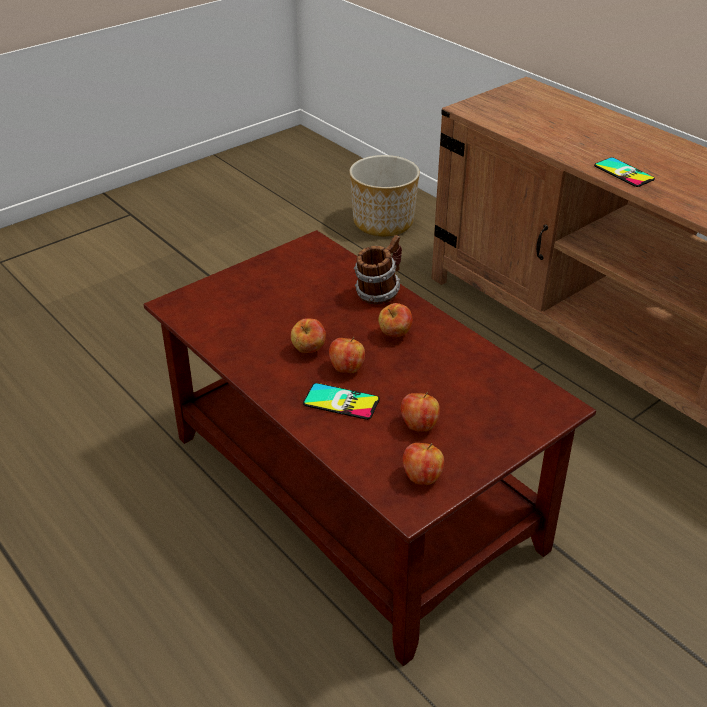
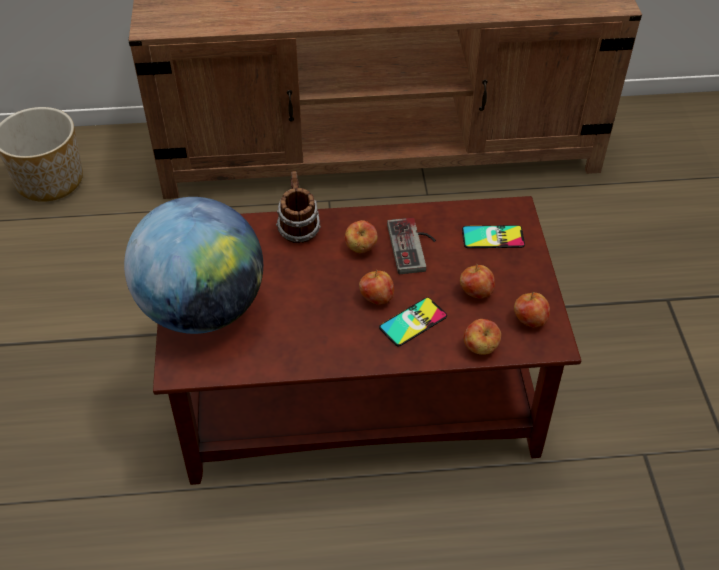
camera: 55 degrees left, 10 degrees up
(243, 288) = (203, 309): none -> globe
(309, 350) = (332, 309): apple -> apple (480, 348)
(433, 363) = (414, 246): none -> game controller
(624, 172) = (342, 13): phone -> phone (493, 237)

